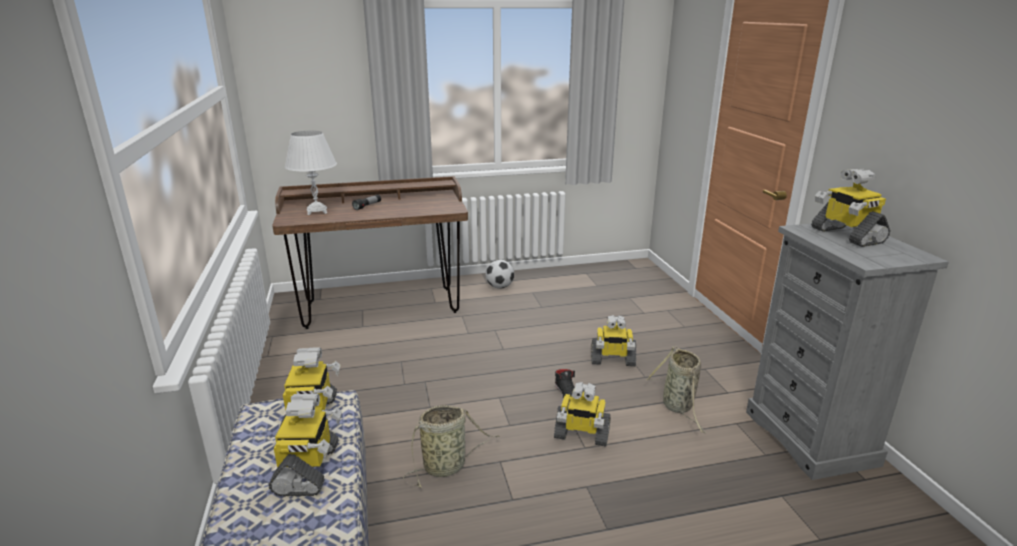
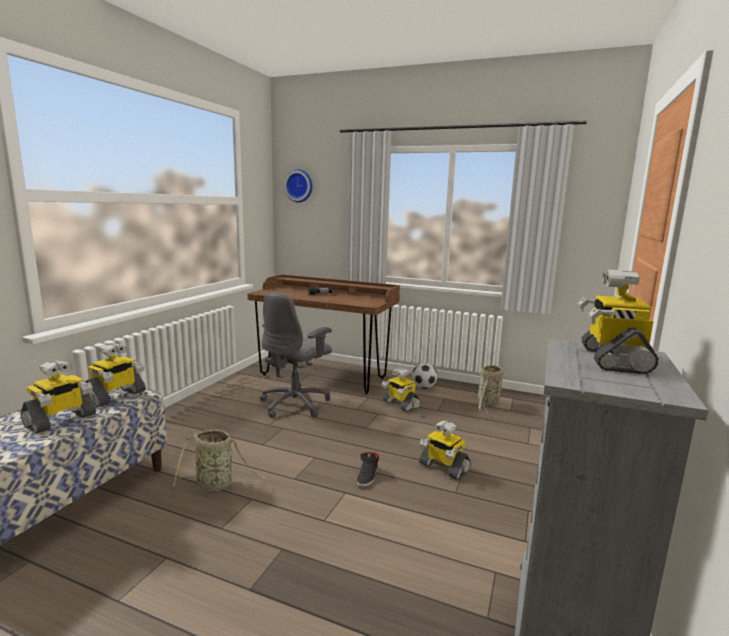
camera: 35 degrees right, 10 degrees down
(282, 55) = (299, 186): none -> wall clock
(317, 211) = (285, 291): white table lamp -> none
(399, 350) = (296, 404): none -> grey office chair
(581, 434) = (335, 510): toy robot -> toy robot (400, 404)
(678, 407) = (452, 529): basket -> basket (487, 404)

